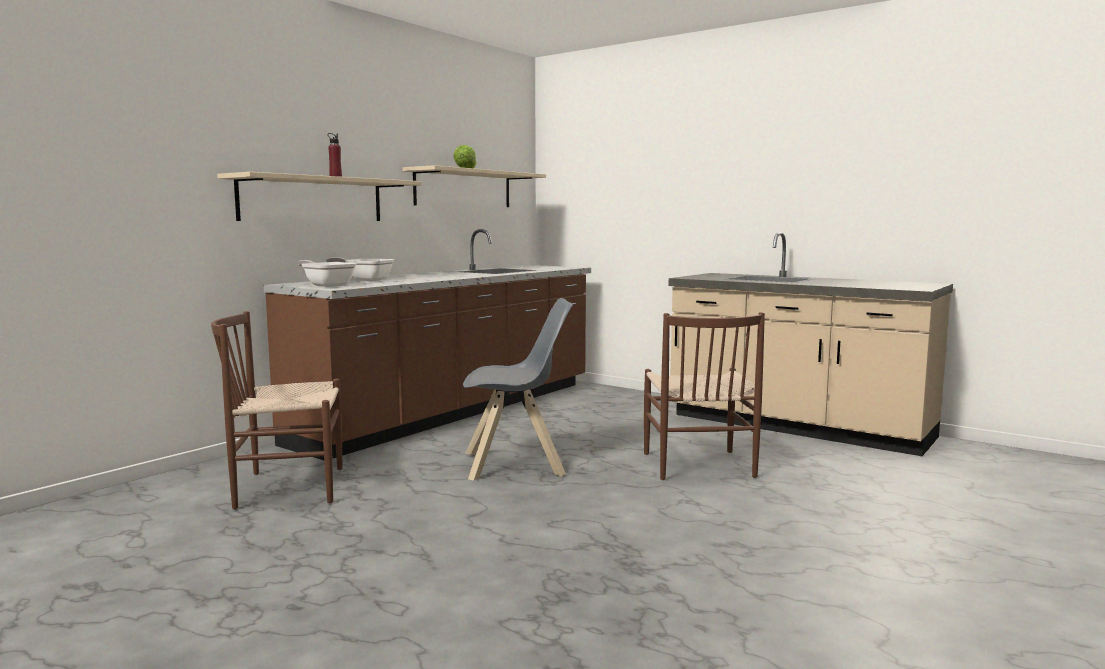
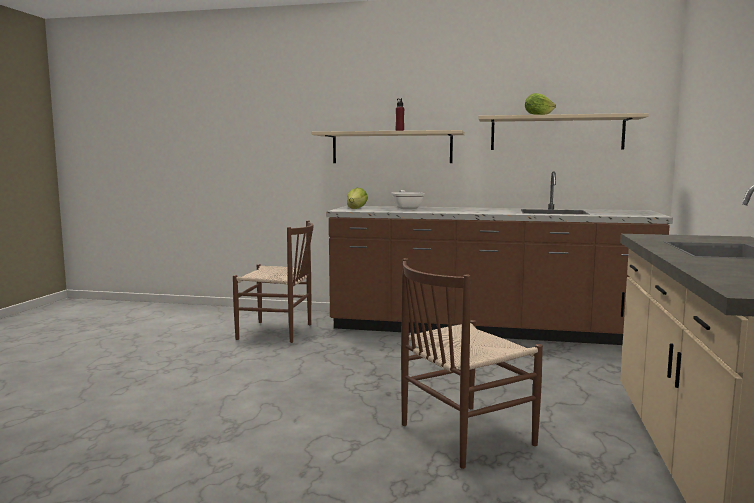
camera: 65 degrees right, 0 degrees up
(285, 488) = (278, 332): brown chair -> brown chair turned 135 degrees clockwise
(327, 285) = (356, 208): frying pan -> lettuce
(517, 464) = (384, 371): grey chair -> none

